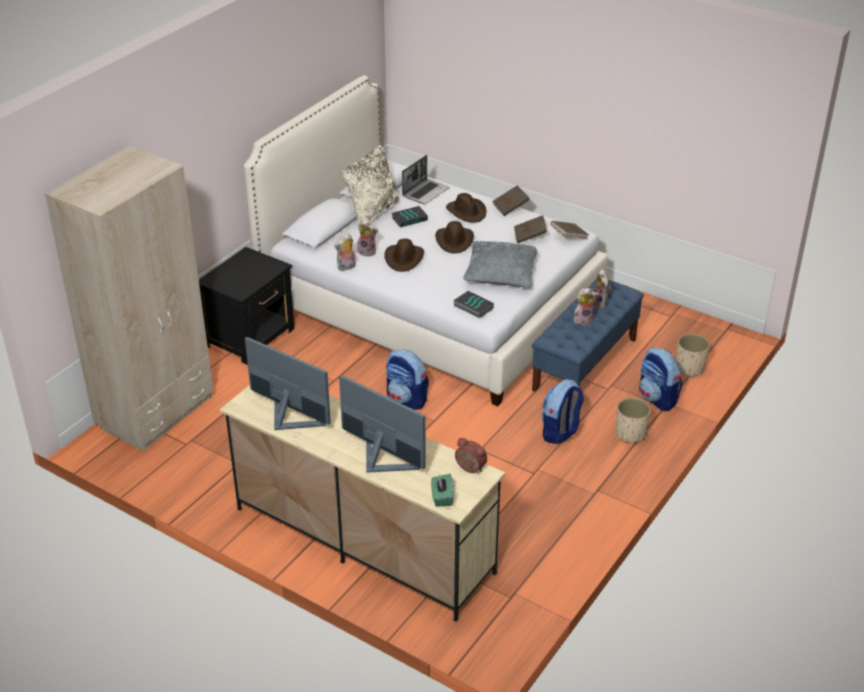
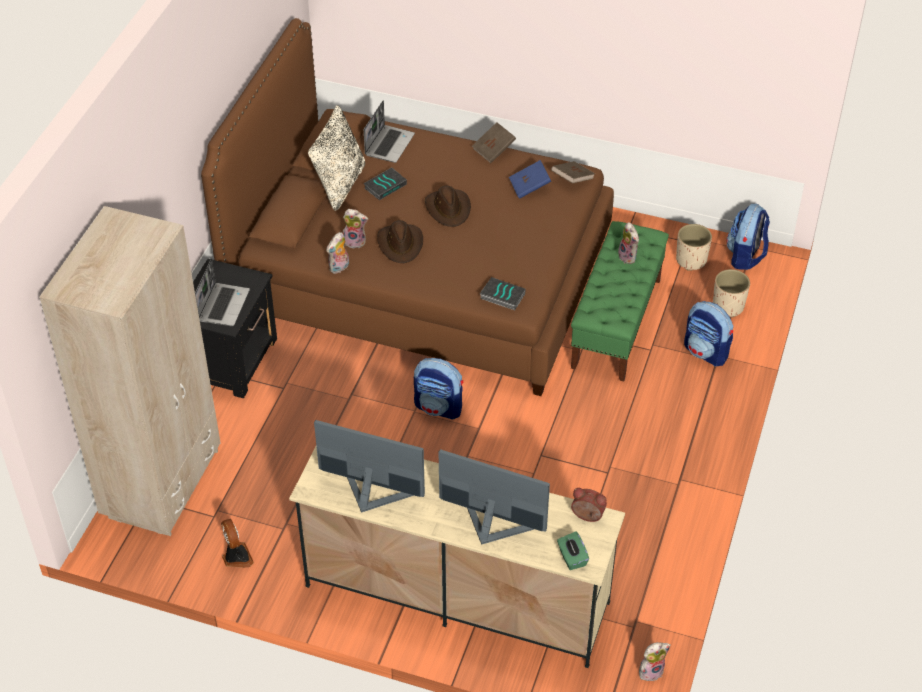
camera: 15 degrees left, 10 degrees up
(190, 477) = (236, 557): none -> fan
(242, 279) = (223, 305): none -> laptop
(429, 305) = (419, 276): white bed -> brown bed
(466, 212) = (446, 164): brown hat -> none
(501, 273) = (515, 243): grey pillow -> none
(530, 236) = (529, 187): brown book -> blue book
(560, 432) = (618, 415): backpack -> backpack (745, 256)
(584, 320) = (617, 282): plush toy -> plush toy (651, 670)
(585, 364) = (616, 323): blue bench -> green bench
(631, 434) = (692, 402): beige planter -> beige planter (691, 260)

